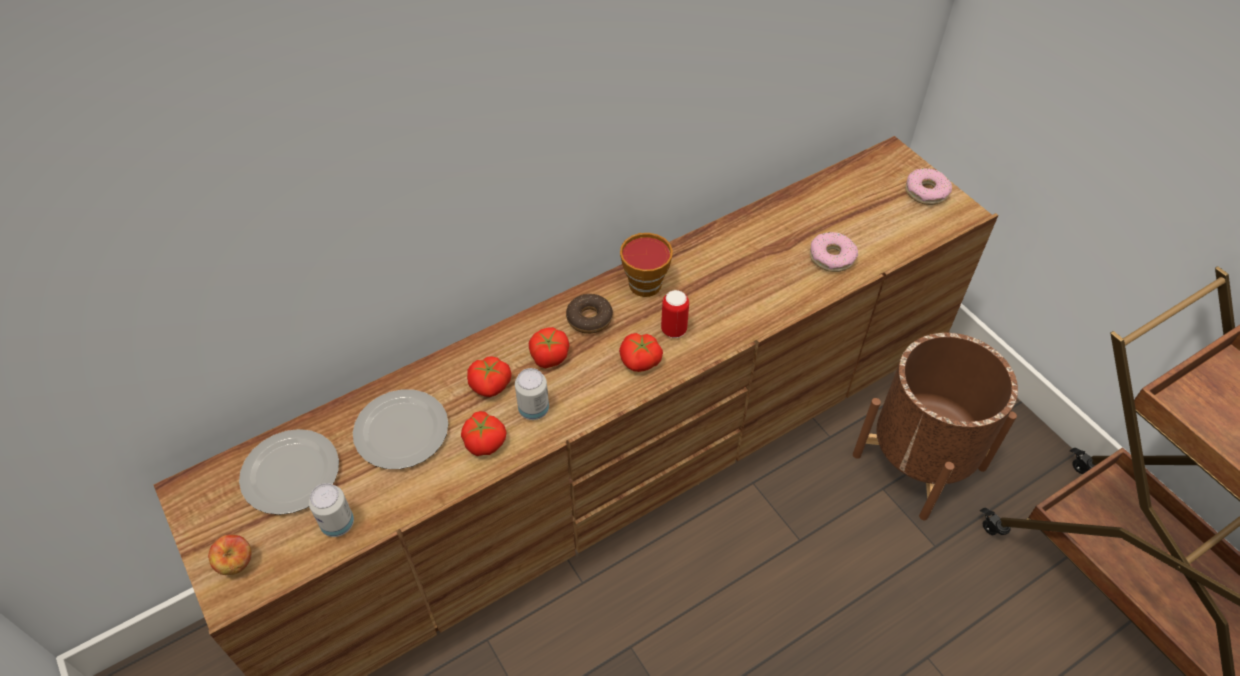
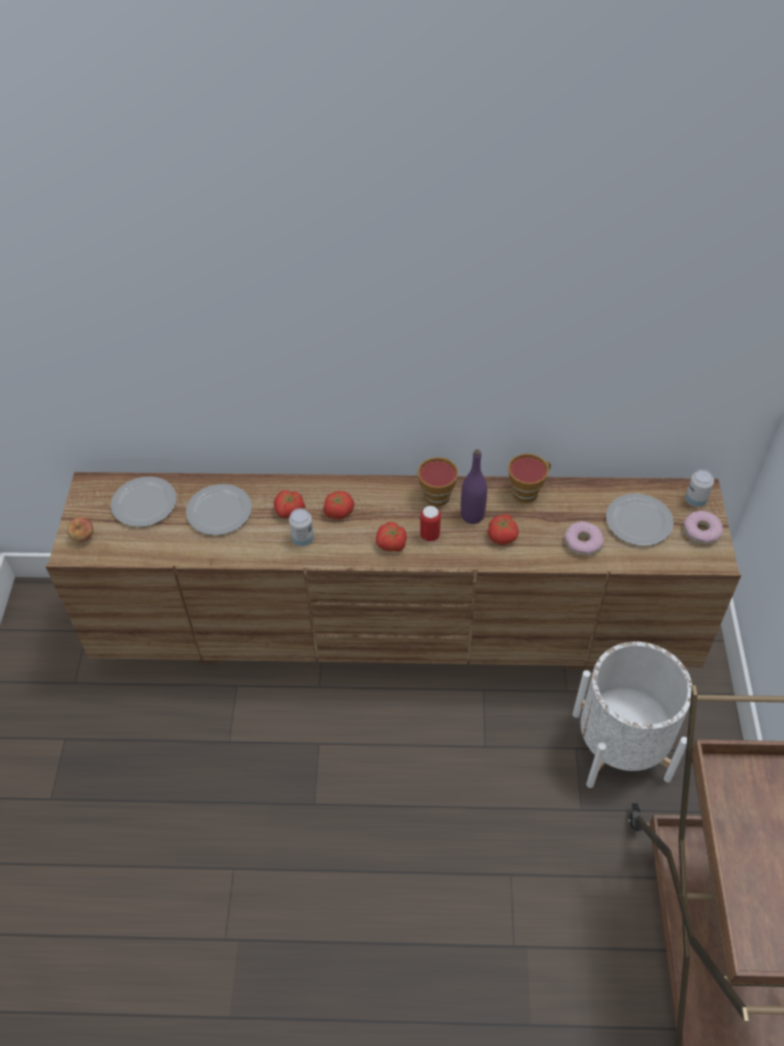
camera: 35 degrees right, 0 degrees up
(338, 524) = (147, 545): can -> can (695, 500)
(485, 441) = (260, 543): tomato -> tomato (502, 536)
(589, 318) = (382, 500): donut -> none
(699, 285) = (472, 515): none -> purple bottle
(733, 232) = (527, 491): none -> cup
(863, 209) = (639, 521): none -> plate
(919, 461) = (620, 746): brown planter -> white planter

